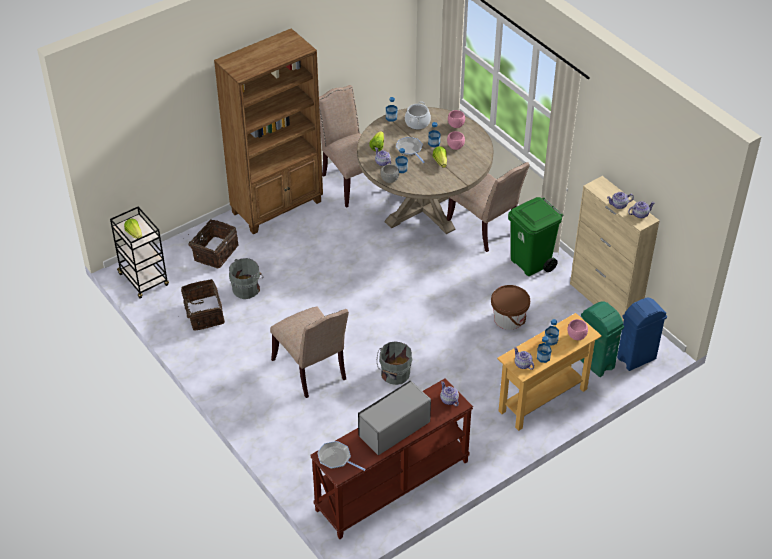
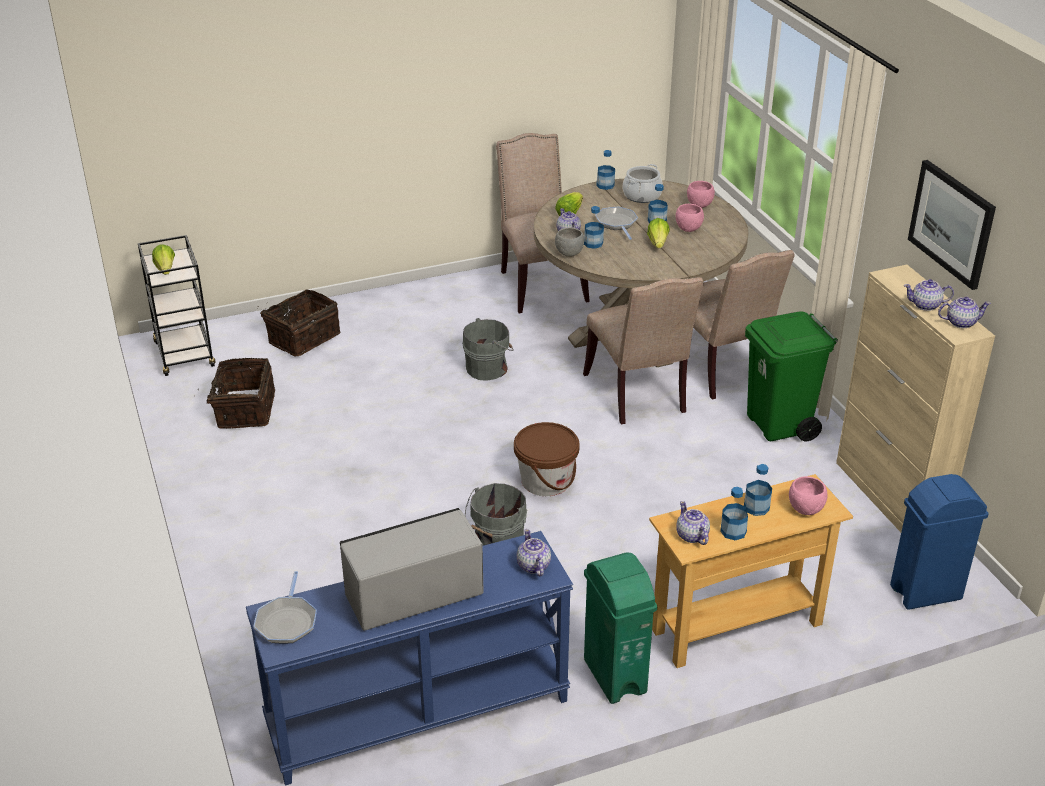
camera: 15 degrees right, 10 degrees down
(247, 288) = (325, 388): grey bucket -> grey bucket (488, 368)
(278, 207) = (420, 299): brown bookcase -> none
(312, 370) = (367, 512): beige chair -> beige chair (638, 395)
(336, 458) = (287, 621): frying pan -> frying pan turned 135 degrees counterclockwise
(392, 486) = (418, 715): brown console table -> blue console table
(509, 319) = (717, 495): brown bucket -> brown bucket (546, 481)
(595, 362) = (848, 585): green trash can -> green trash can (615, 675)
(628, 158) = (952, 223): none -> picture

